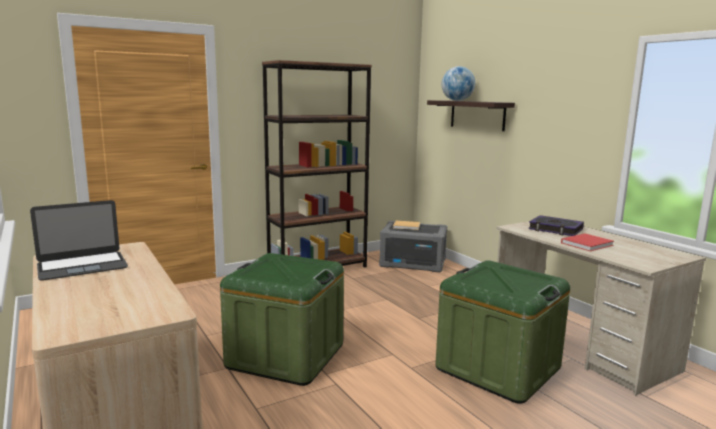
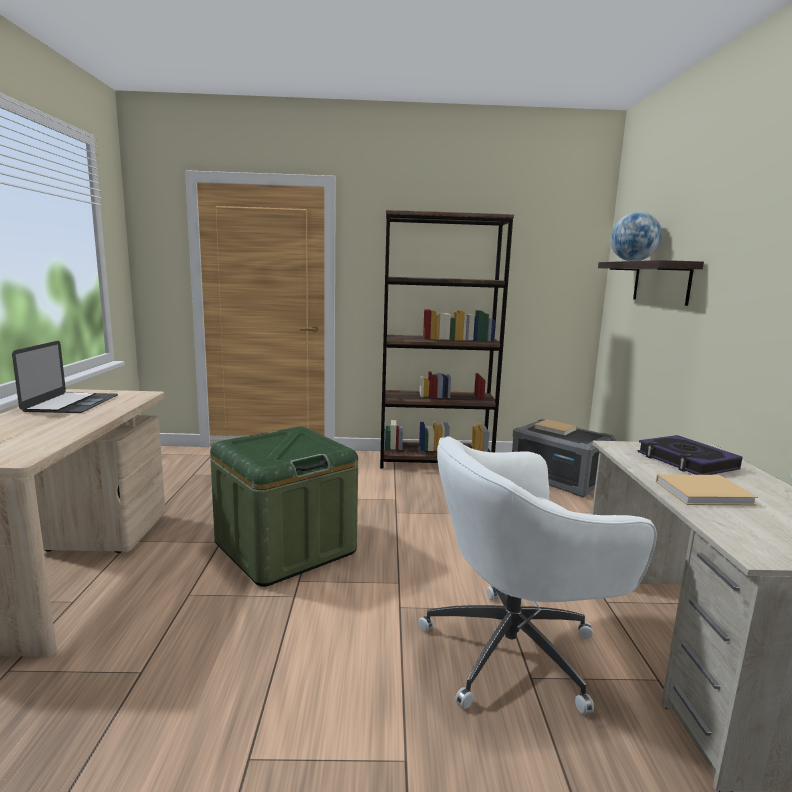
camera: 30 degrees right, 0 degrees up
(82, 266) = (71, 403): laptop -> laptop turned 90 degrees counterclockwise
(498, 368) = (515, 650): green storage box -> white office chair
(588, 244) = (706, 493): red book -> beige book

